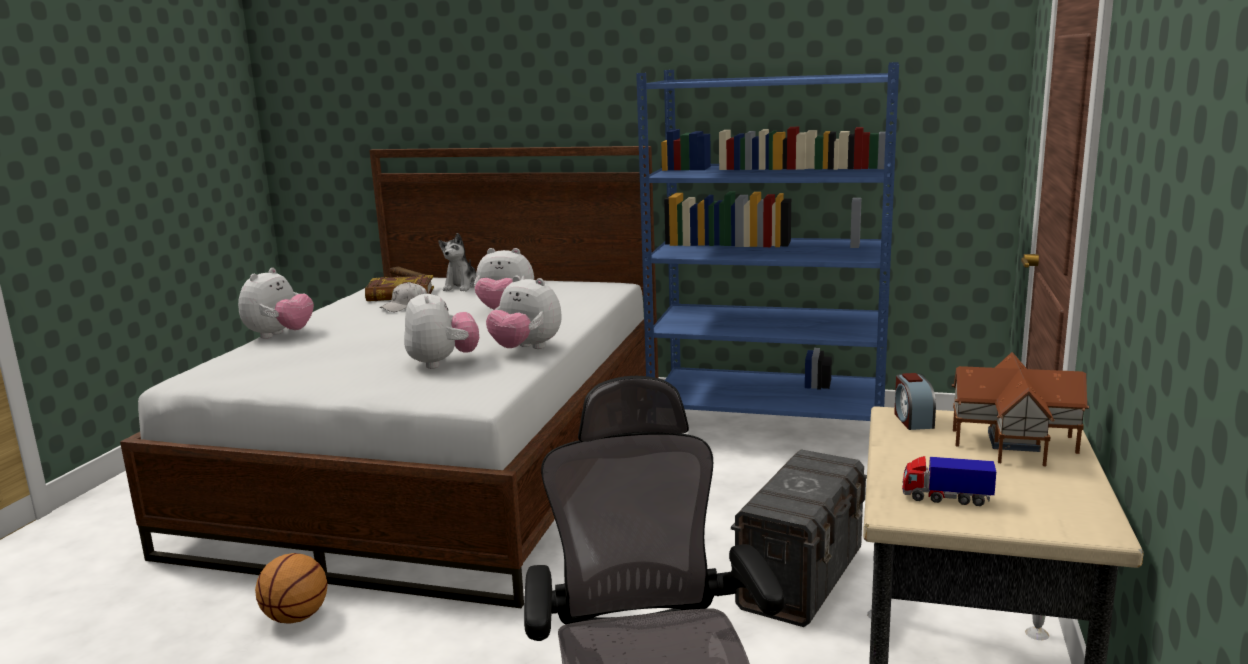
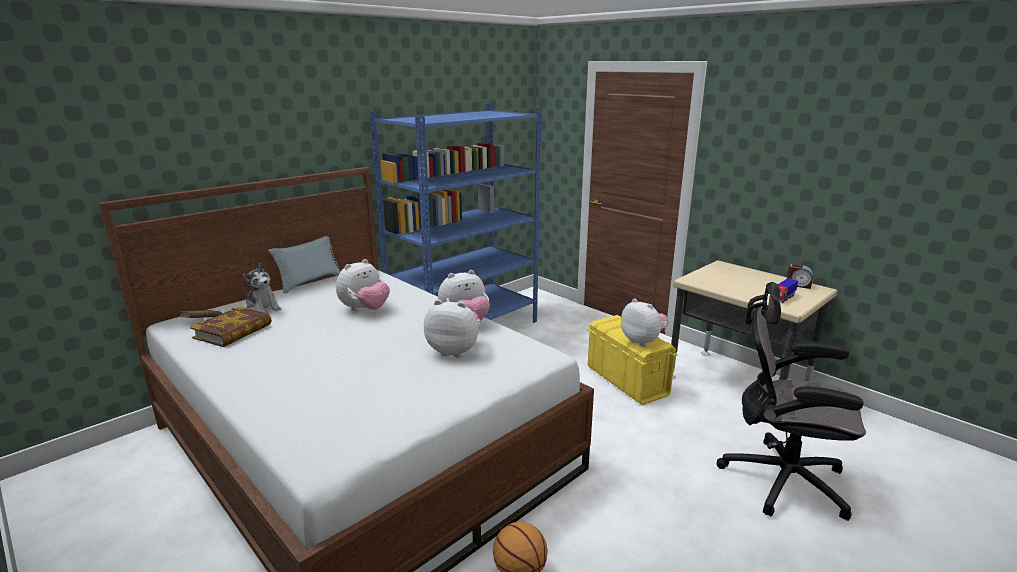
camera: 60 degrees left, 5 degrees up
(279, 335) = (253, 400): plush toy -> plush toy (642, 341)
(405, 306) = (276, 336): white cap -> none
(550, 279) = (309, 282): none -> blue pillow
(802, 578) = (627, 381): grey storage box -> yellow storage box
(912, 420) = (698, 279): alarm clock -> alarm clock (798, 285)
(1012, 442) = (735, 274): toy house -> none

